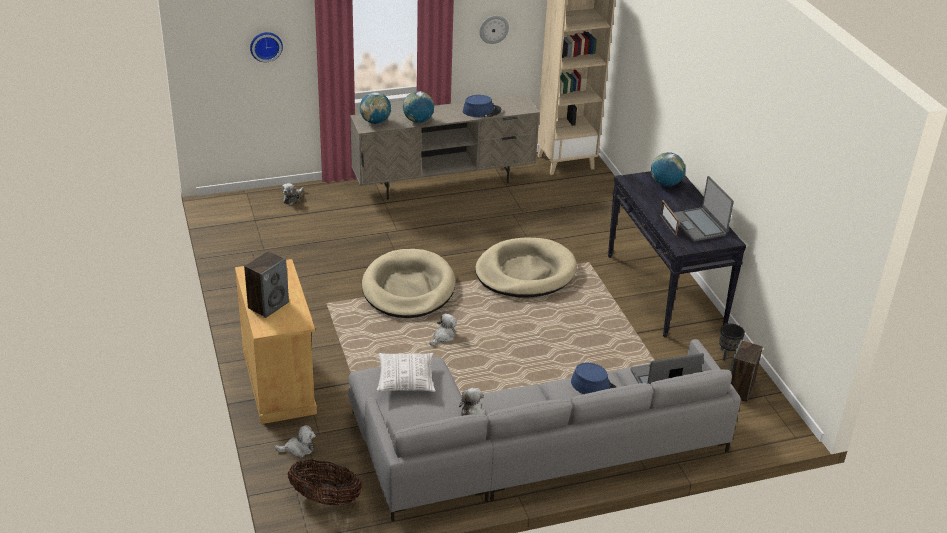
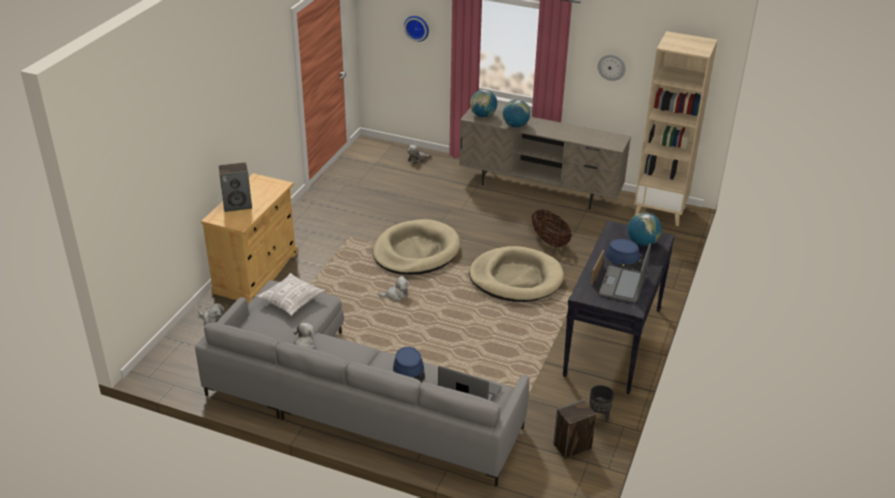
camera: 40 degrees right, 0 degrees up
(325, 498) = (187, 358): basket -> basket (550, 241)
(482, 111) = (575, 135): blue hat -> blue hat (626, 259)

